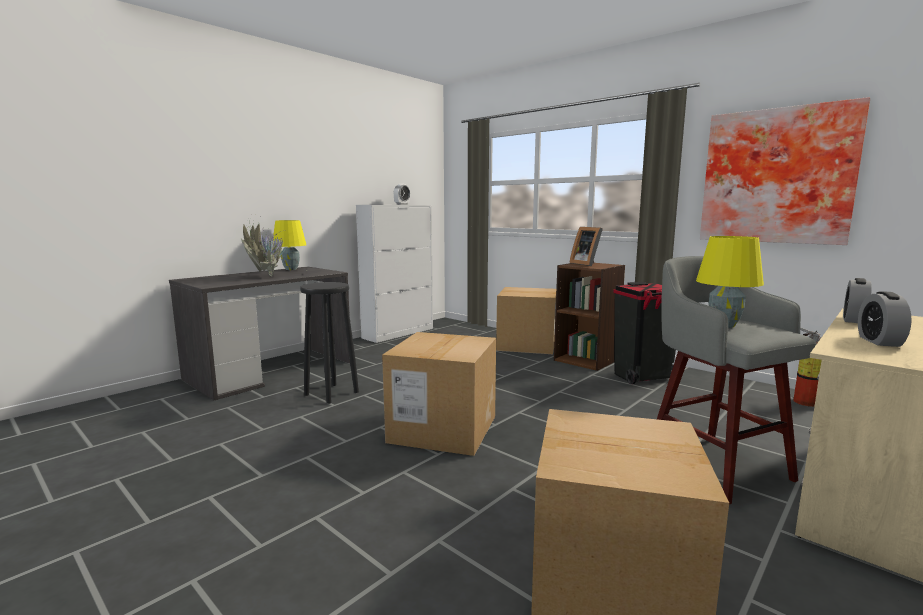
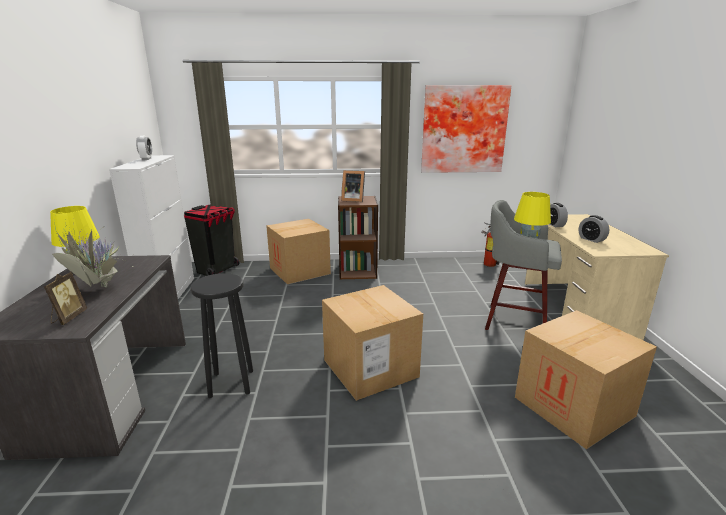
camera: 45 degrees left, 10 degrees up
(220, 282) = (68, 318): none -> picture frame
(643, 377) = (406, 274): black trash can -> black trash can (217, 270)

